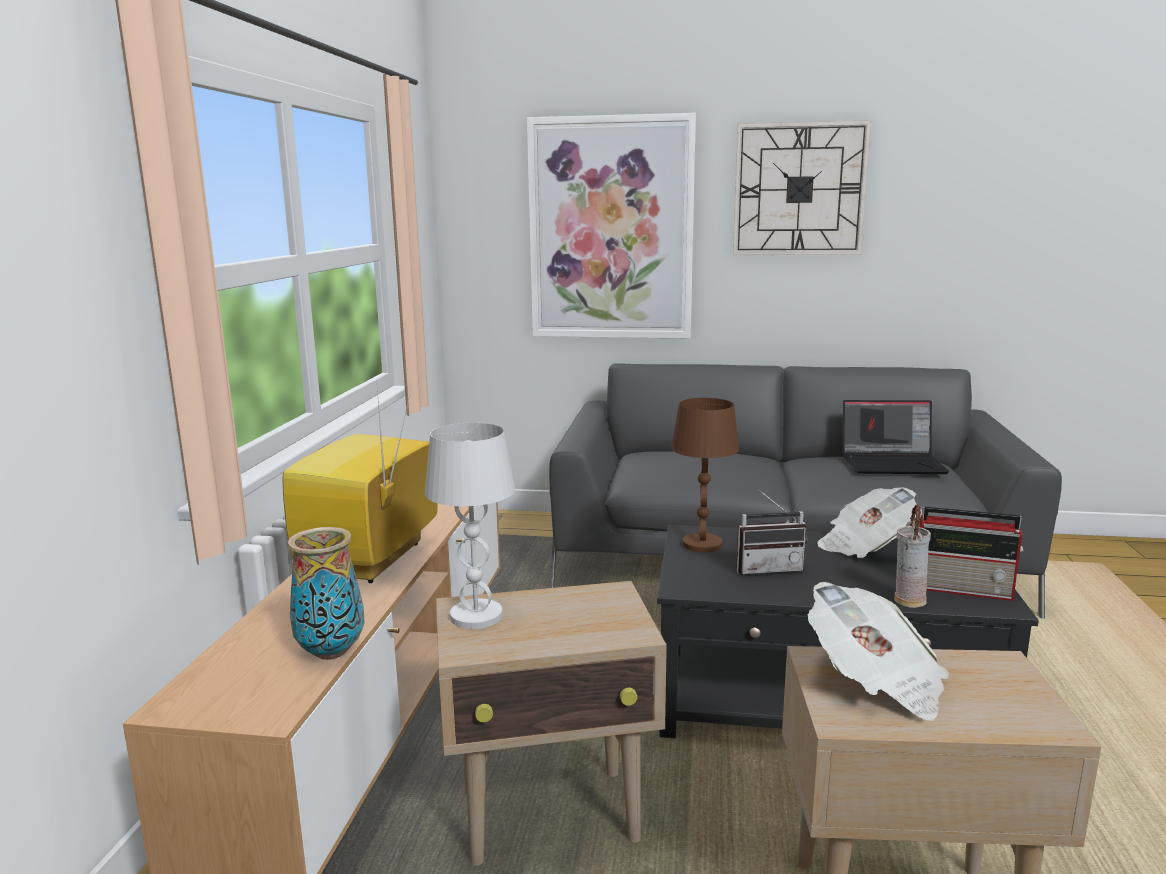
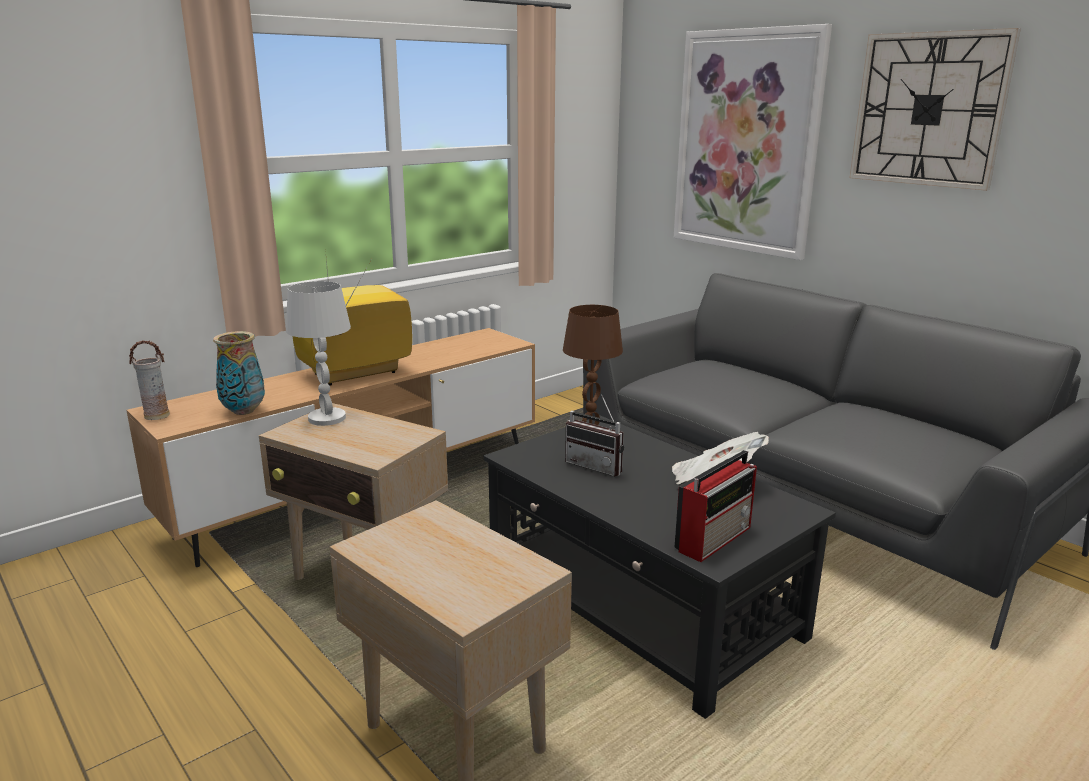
camera: 40 degrees right, 5 degrees up
(876, 682) = (430, 539): newspaper -> none
(893, 463) = (910, 429): laptop -> none
(908, 601) = (644, 526): vase -> vase (156, 416)
(964, 588) = (715, 538): radio -> radio turned 105 degrees counterclockwise

